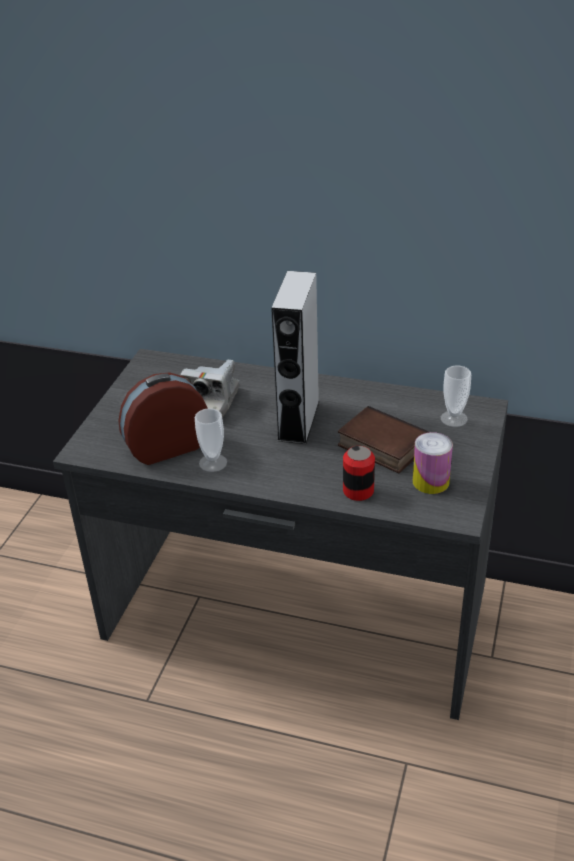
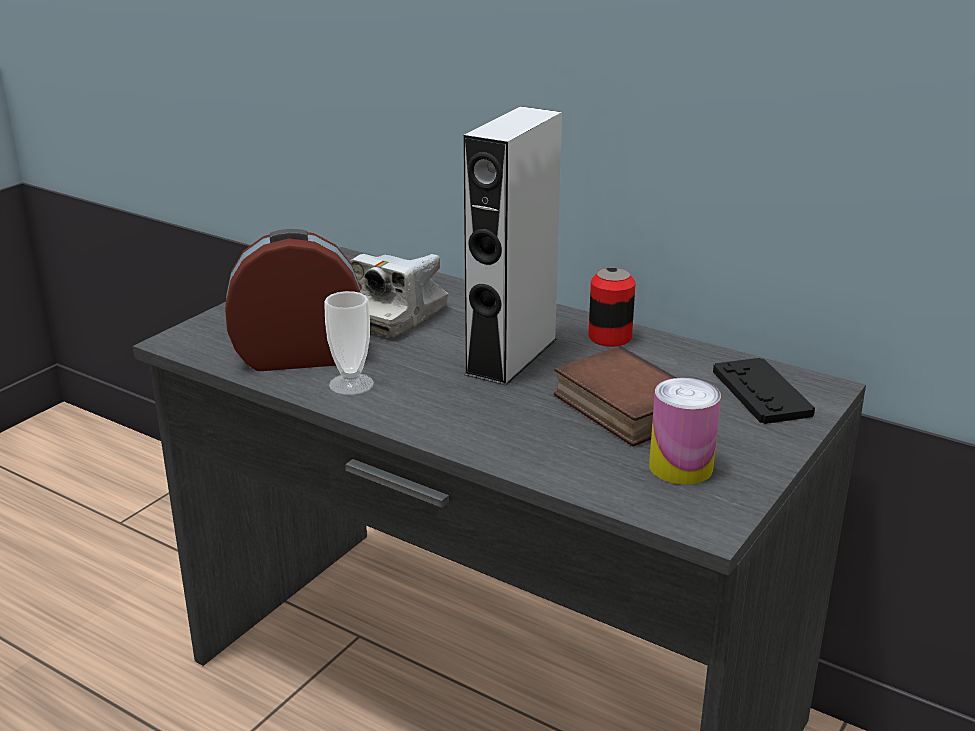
camera: 15 degrees right, 10 degrees down
(358, 491) = (553, 458): can -> can (610, 337)
(454, 419) = (761, 393): cup -> black game controller

